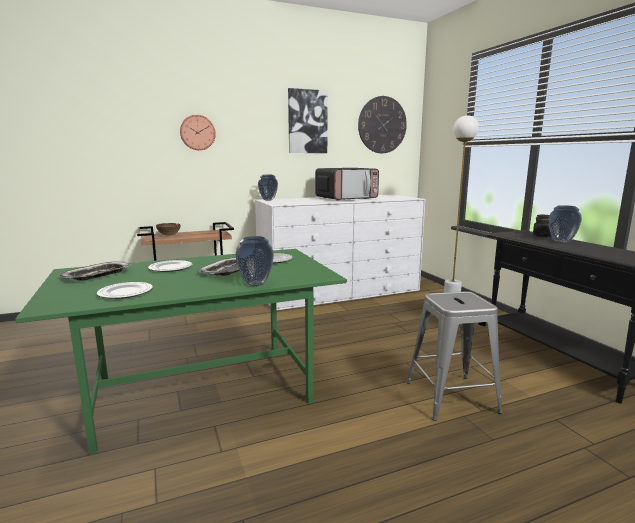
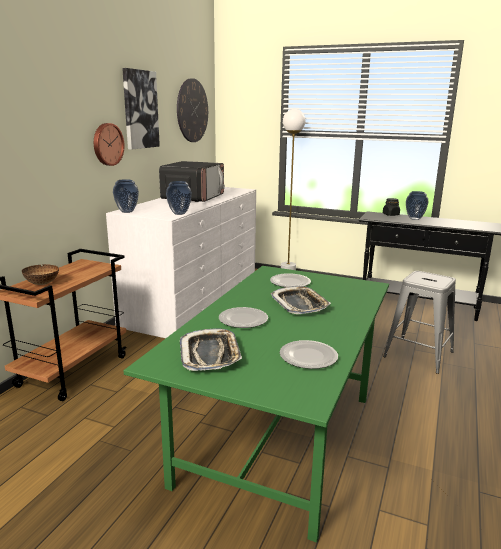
camera: 45 degrees left, 5 degrees up
(197, 132) = (40, 130): wall clock -> wall clock (107, 144)
(255, 283) = (358, 308): vase -> vase (179, 213)

